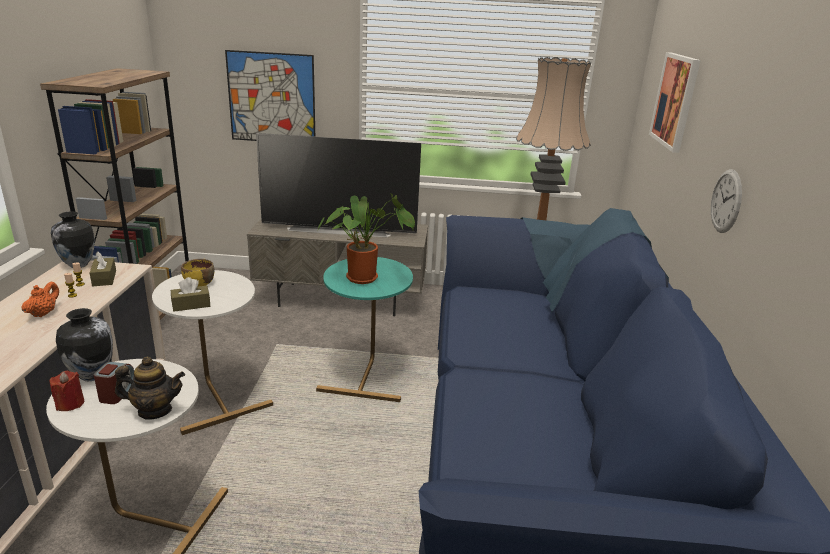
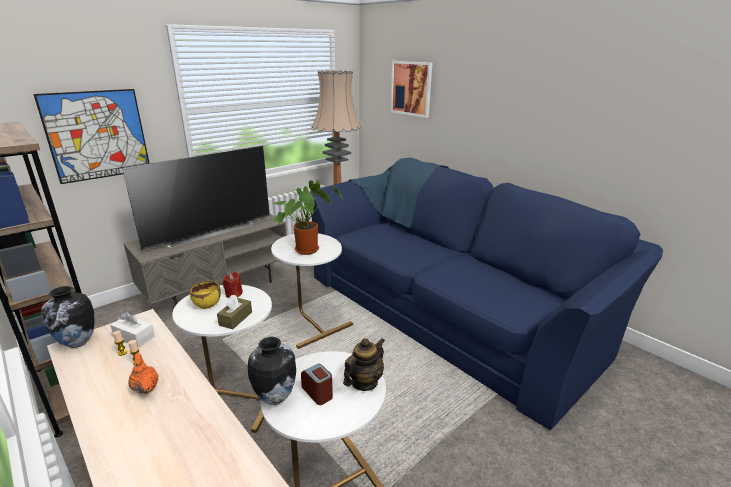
camera: 45 degrees left, 0 degrees up
(70, 404) = (304, 421): red candle -> red candle (233, 294)
(104, 278) = (134, 337): brown tissue box -> white tissue box
(366, 375) = (311, 322): turquoise side table -> white side table
(726, 201) = (492, 134): wall clock -> none

